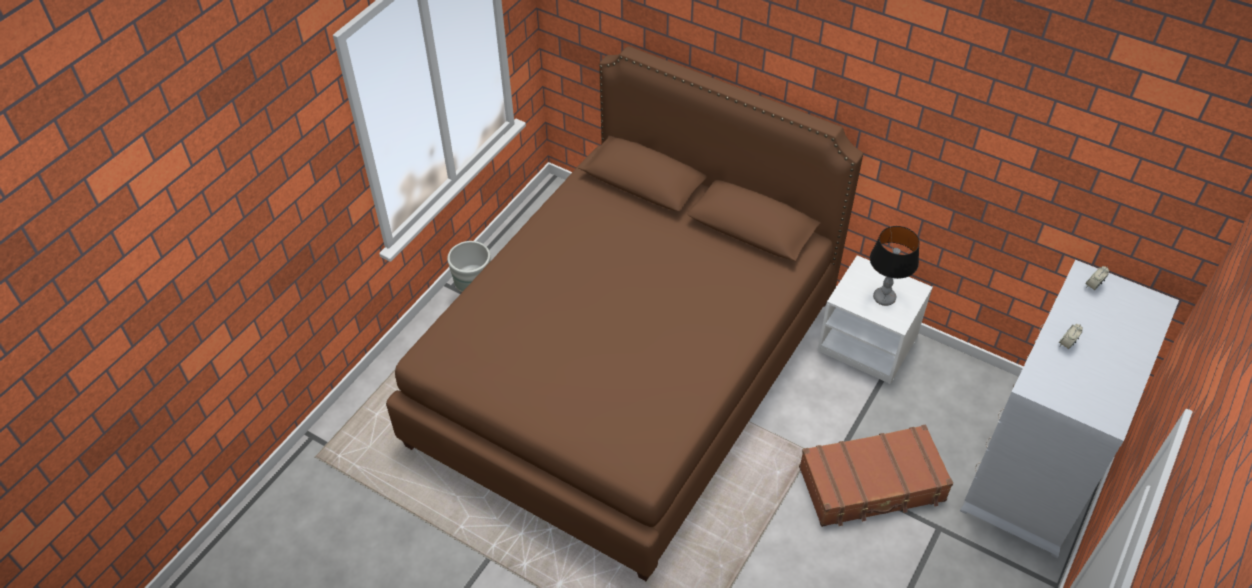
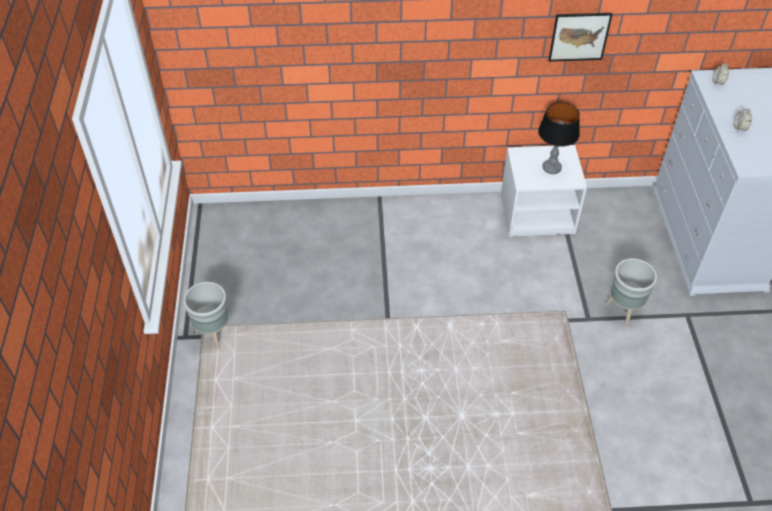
camera: 35 degrees left, 0 degrees up
(626, 370) = (385, 325): brown bed -> none
(872, 485) = (623, 310): brown suitcase -> grey planter
(948, 164) = (579, 36): none -> picture

